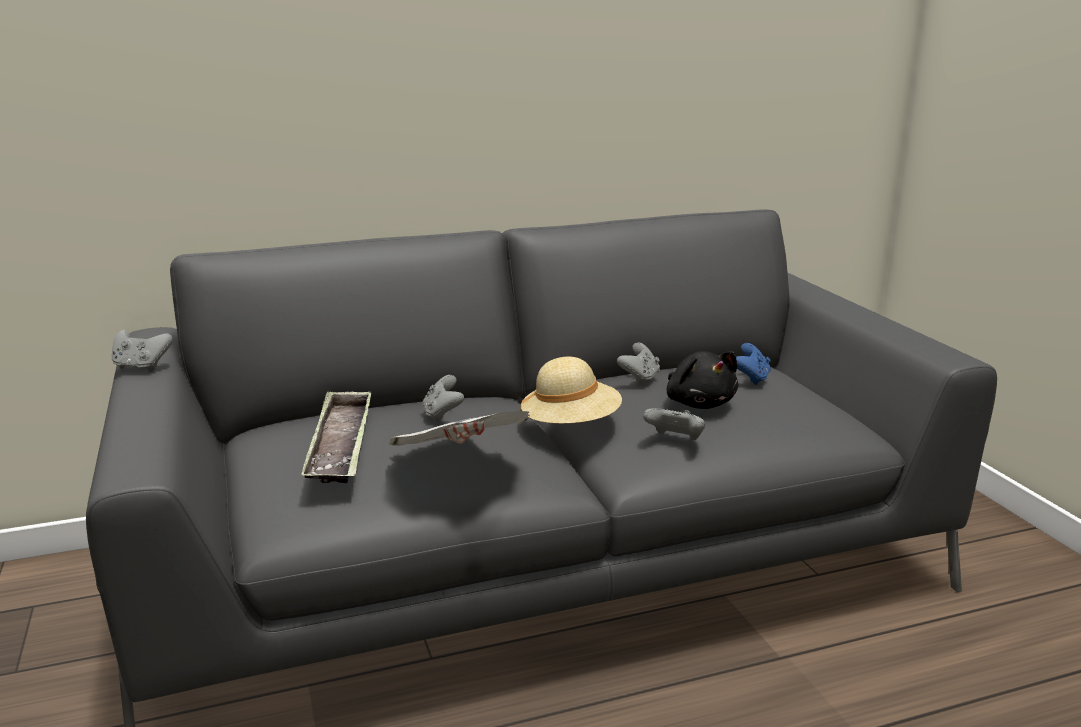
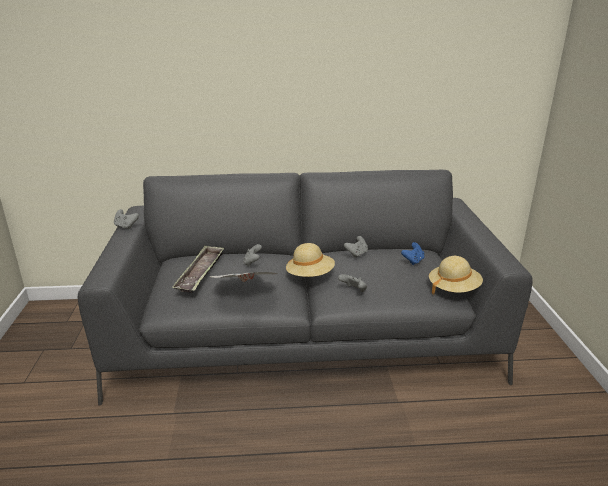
camera: 15 degrees right, 5 degrees up
(699, 403) = (377, 272): black plush toy -> none
(851, 416) = (453, 289): none -> beige hat

